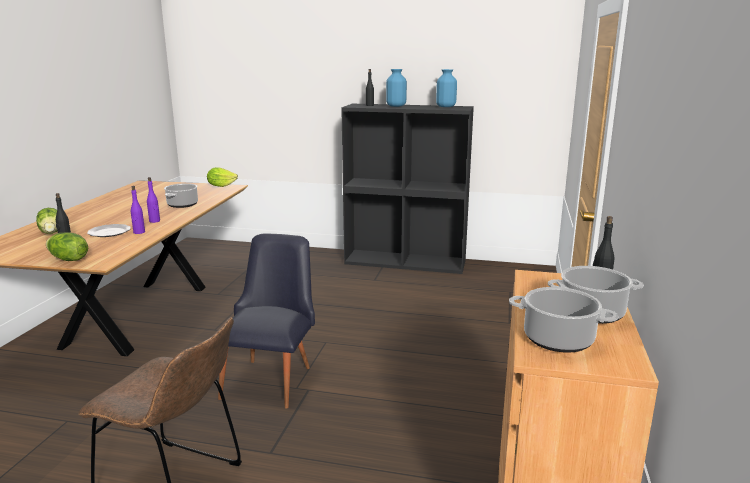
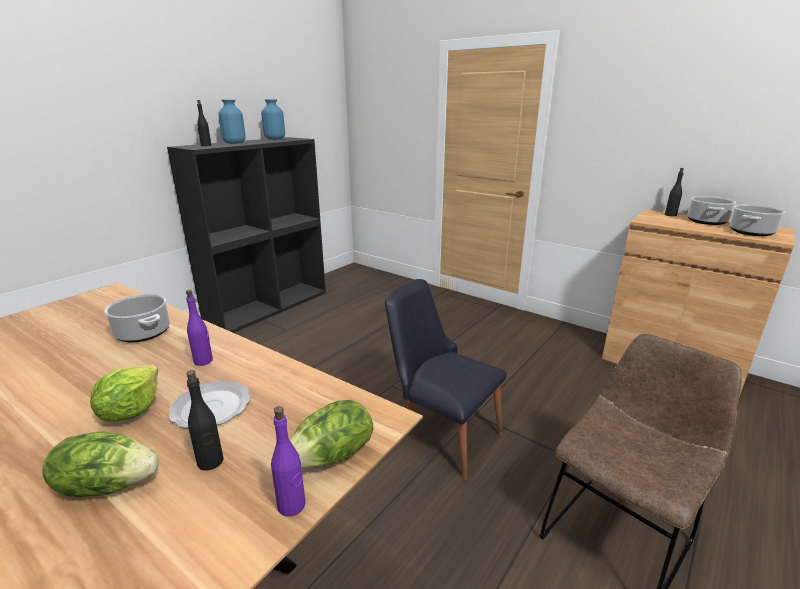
camera: 65 degrees left, 5 degrees up
(139, 232) = (250, 378): purple bottle -> purple bottle (292, 505)
(221, 186) = (85, 297): lettuce -> lettuce (131, 411)

